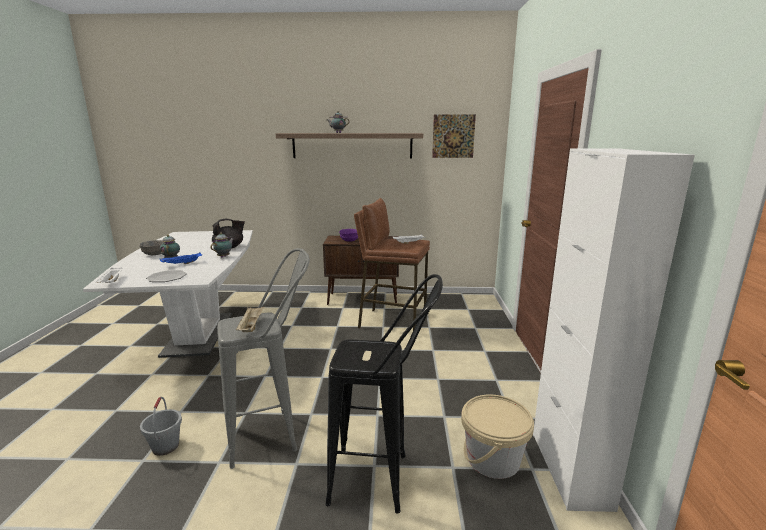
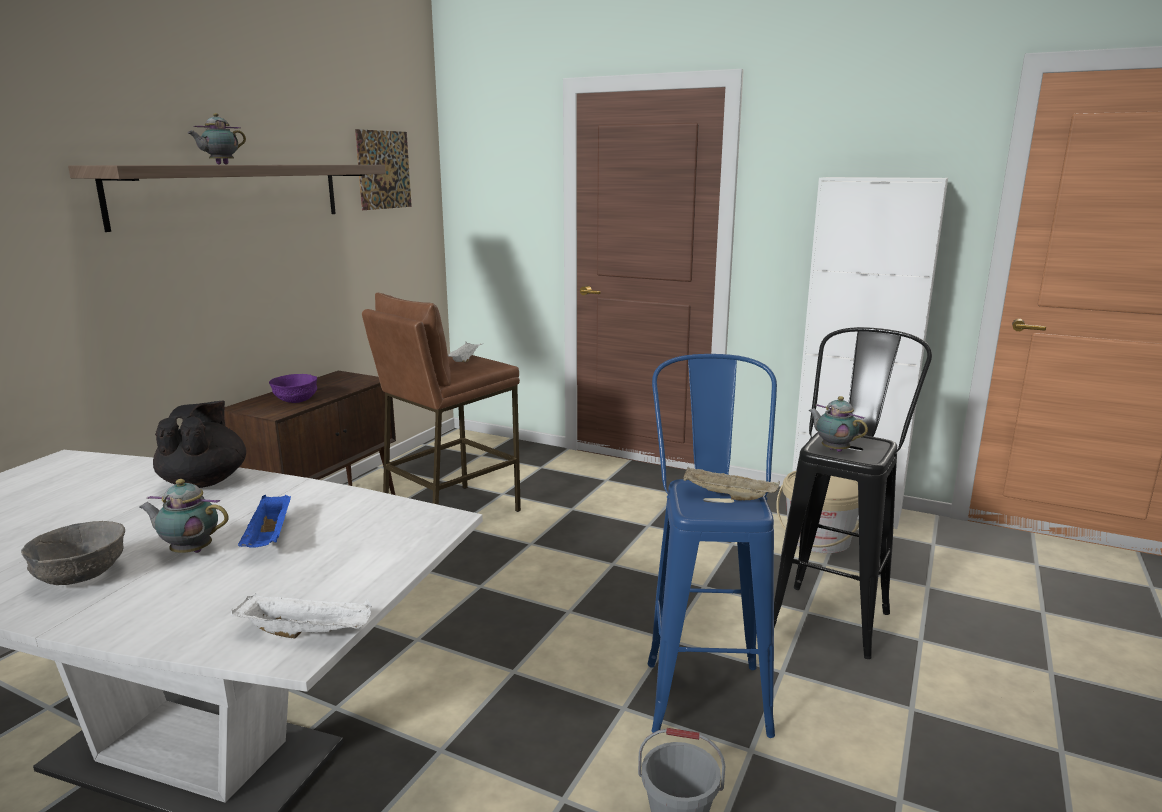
camera: 65 degrees left, 0 degrees up
(167, 277) = (369, 556): plate -> none
(224, 256) = (285, 490): teapot -> teapot (833, 449)
(274, 434) = (704, 683): grey stool -> blue stool

